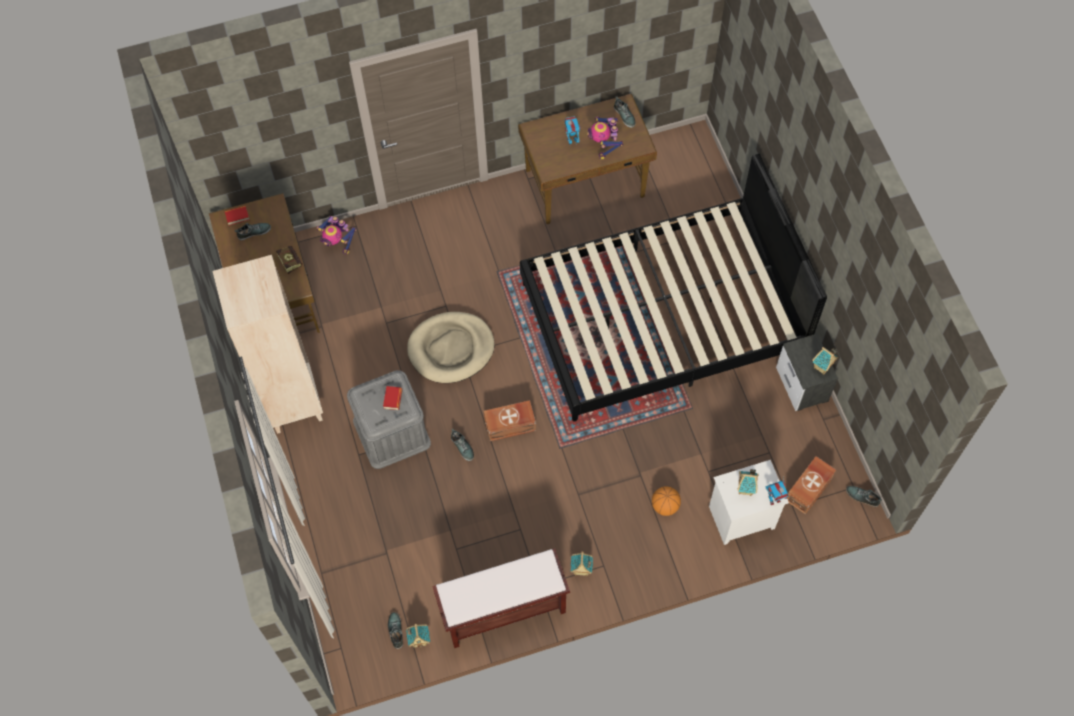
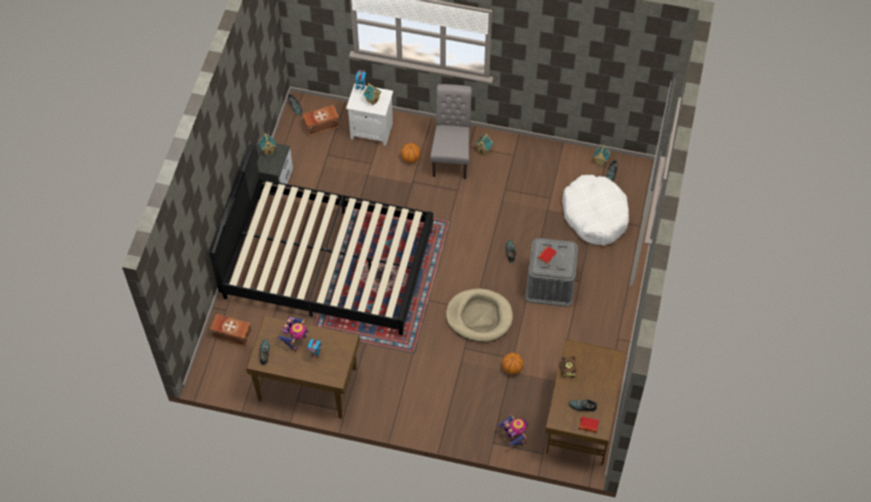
camera: 150 degrees left, 5 degrees down
(292, 402) = (605, 337): beige bookcase -> none
(380, 311) = (512, 368): none -> basketball
(386, 556) = (595, 215): none -> white dog bed
(503, 611) = (543, 153): brown bench -> none
(511, 426) = (471, 249): brown storage box -> brown storage box (231, 333)
(616, 538) = (451, 156): none -> grey chair

